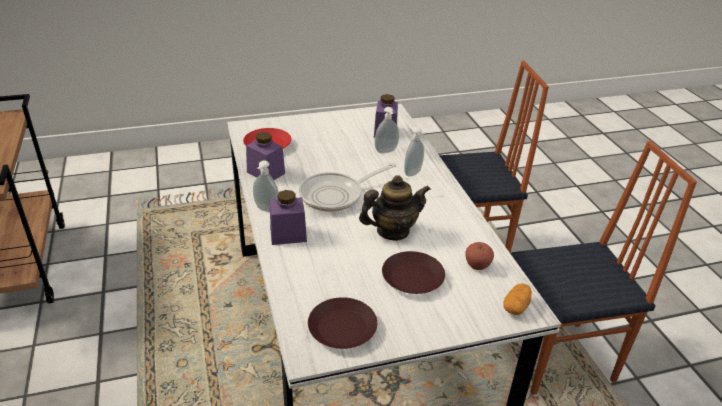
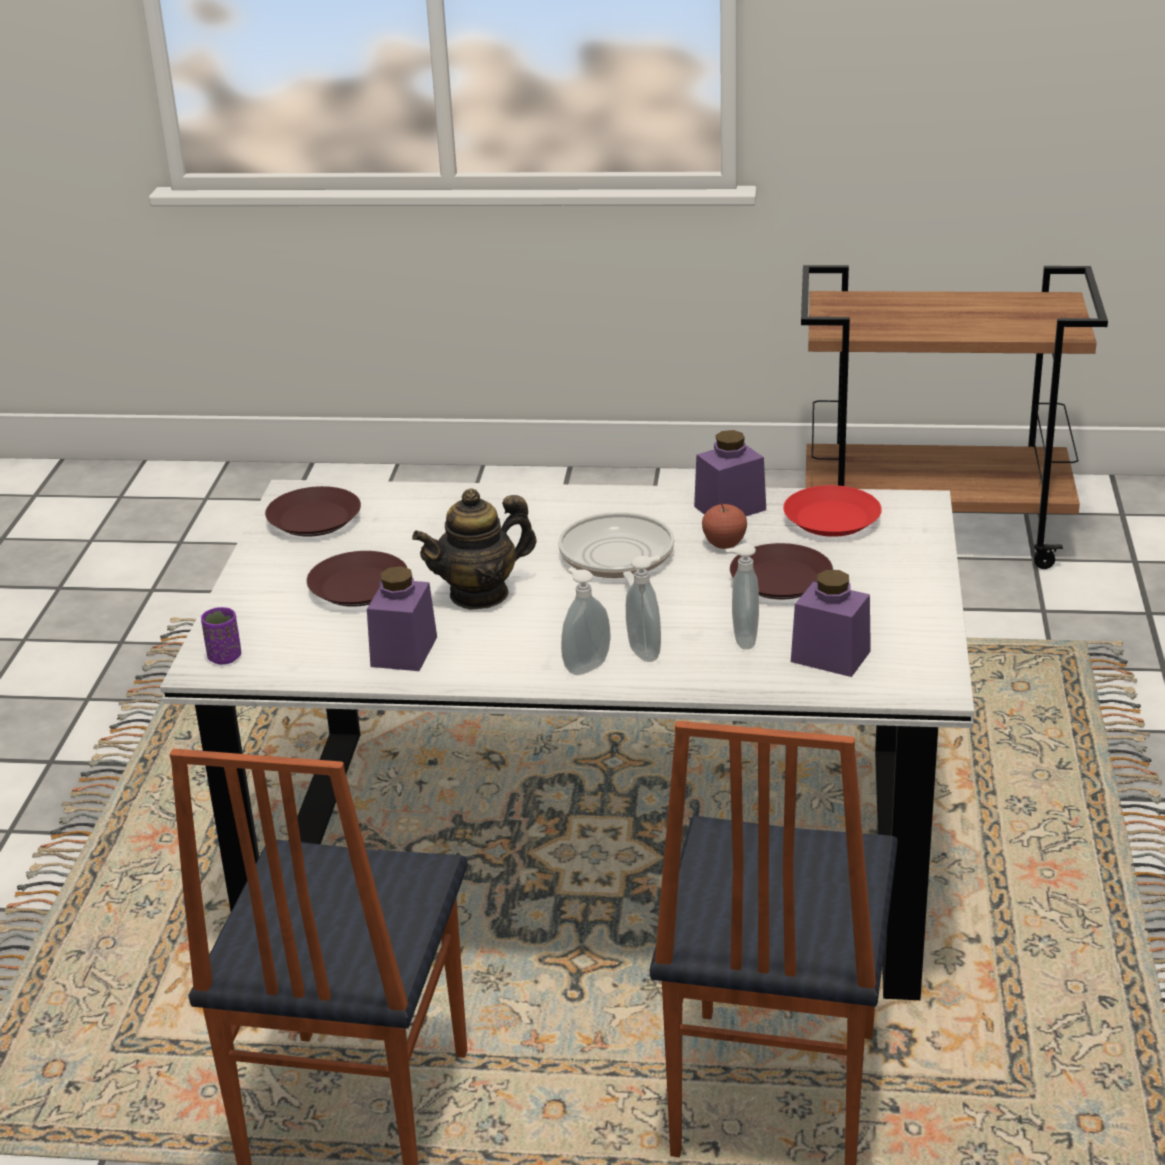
camera: 115 degrees right, 5 degrees down
(266, 210) = (615, 497): soap dispenser -> soap dispenser (585, 666)
(288, 234) = (537, 507): purple jar -> purple jar (404, 651)
(330, 150) = (781, 580): none -> brown plate
(392, 231) = (479, 594): teapot -> teapot turned 60 degrees clockwise
(477, 265) = (335, 650): apple -> apple (724, 544)
(516, 306) = (224, 657): potato -> purple cup

